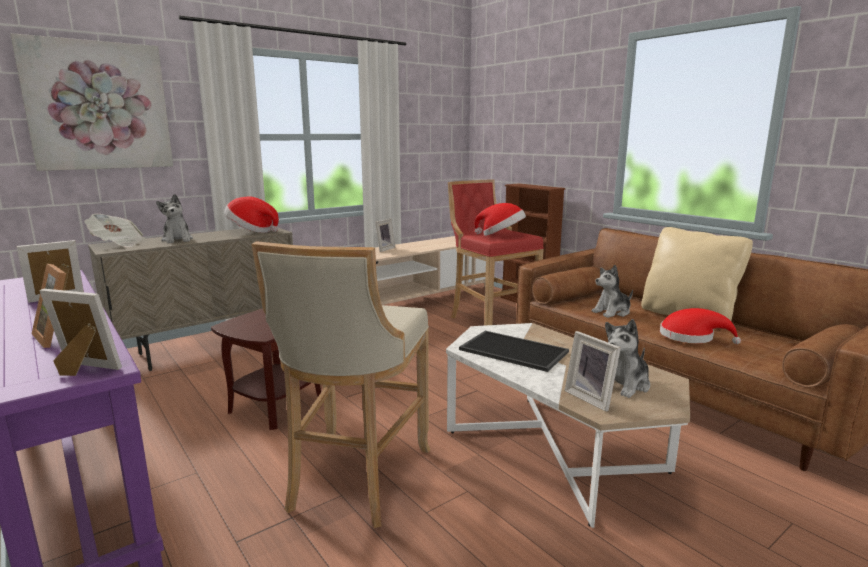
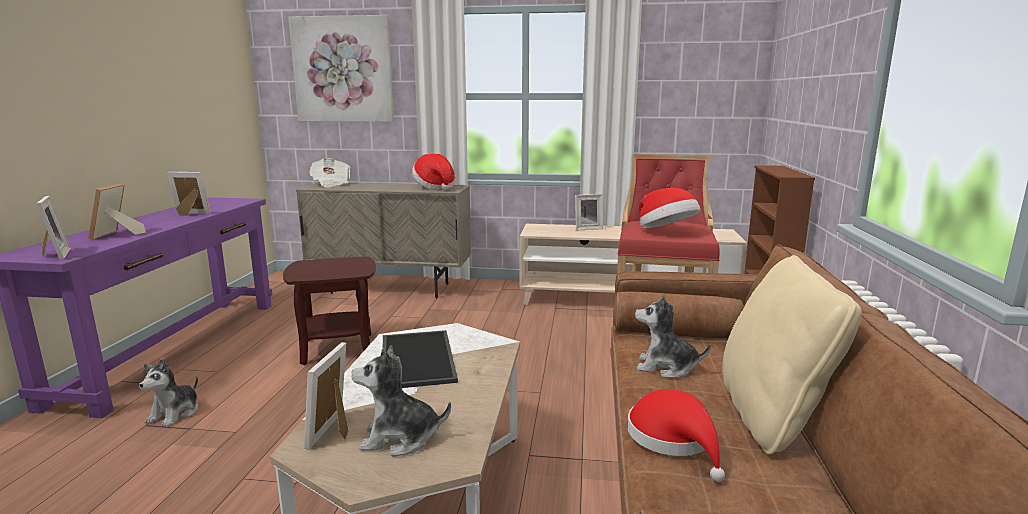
camera: 45 degrees right, 0 degrees up
(177, 240) = (368, 186): plush toy -> plush toy (175, 413)
(355, 480) = (262, 427): beige stool -> none

